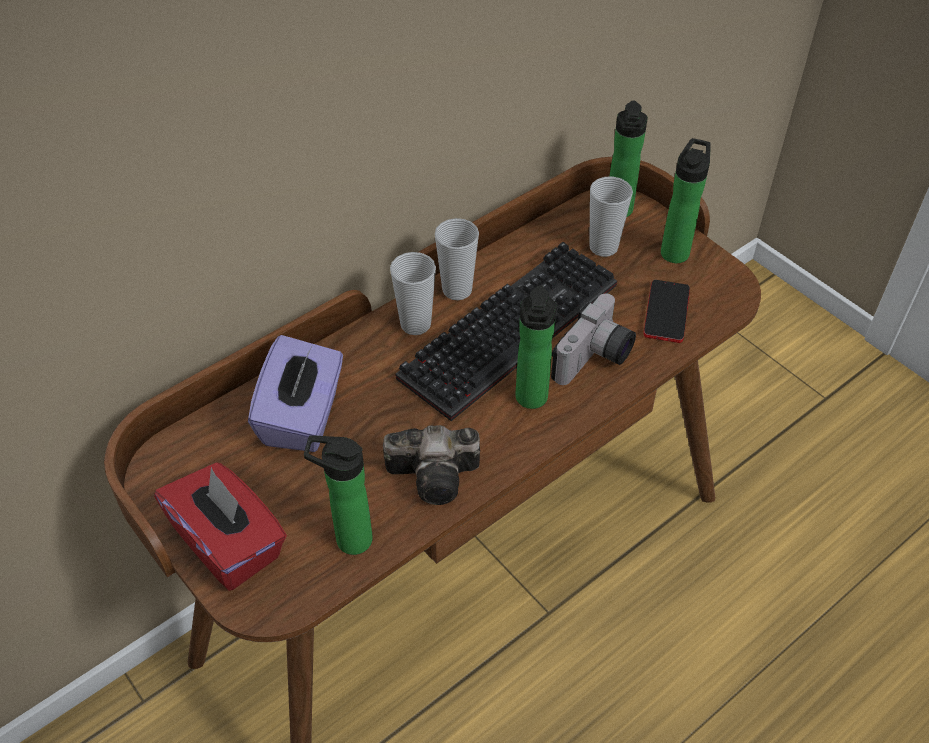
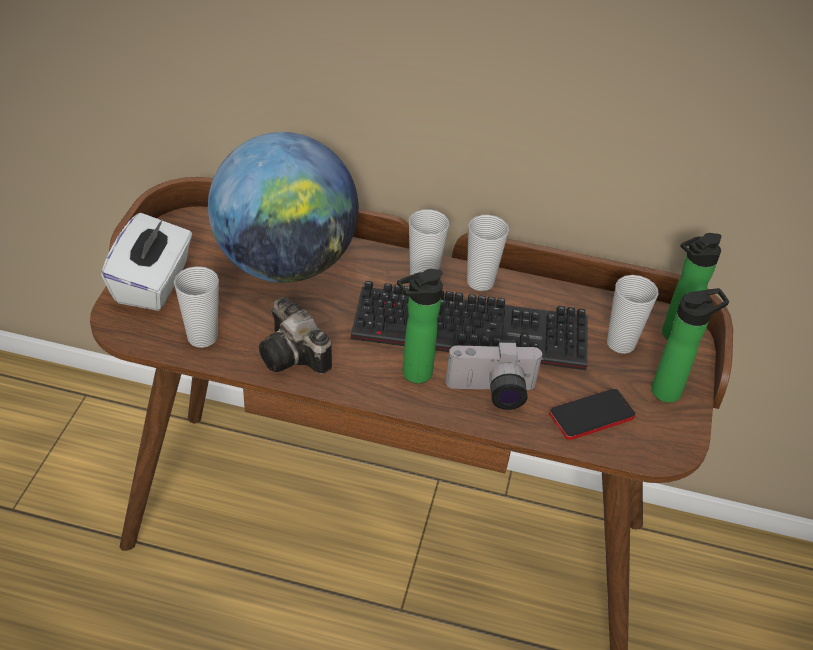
camera: 50 degrees right, 5 degrees down
(229, 544) = (153, 284): red tissue box -> white tissue box
(303, 416) = (285, 264): purple tissue box -> globe
(348, 539) = (202, 337): bottle -> cup

